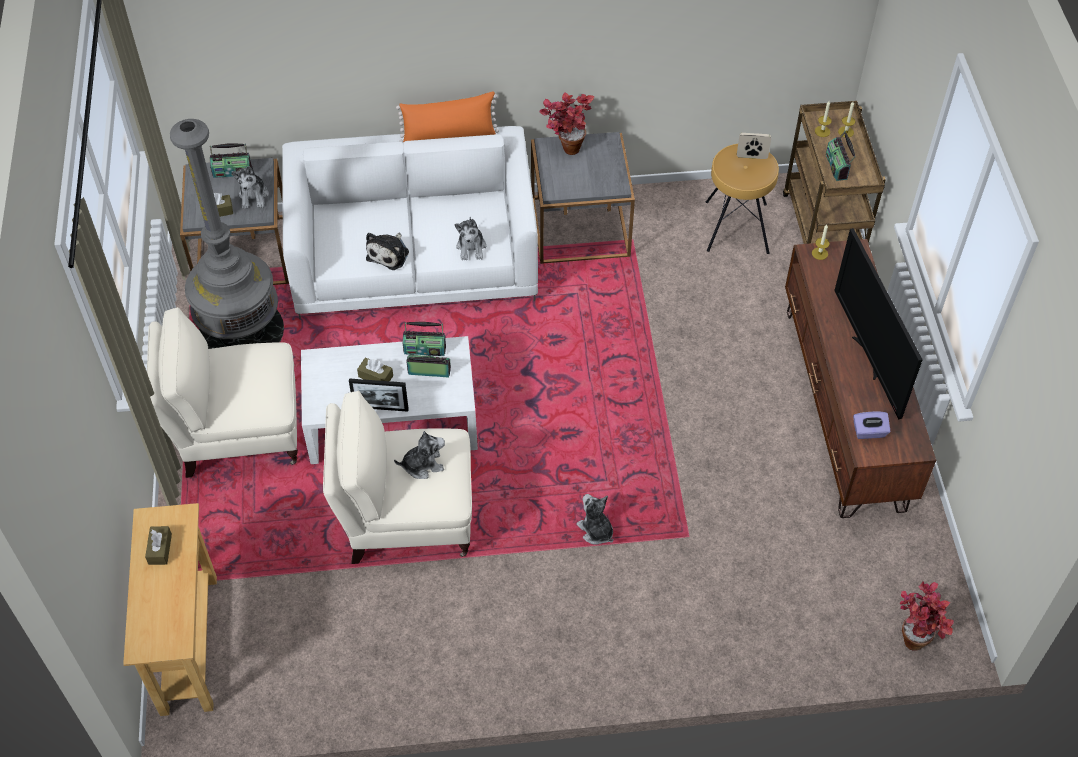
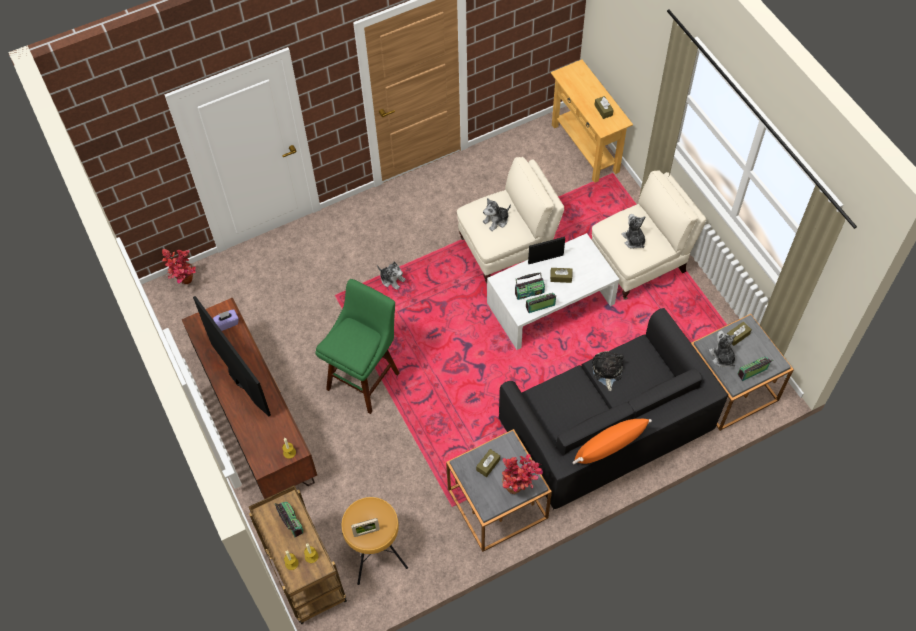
camera: 160 degrees right, 5 degrees up
(241, 331) = (686, 328): grey floor lamp -> none
(415, 258) = (605, 428): white sofa -> black sofa
(471, 247) = (552, 396): plush toy -> plush toy (633, 240)
(589, 177) = (488, 465): none -> brown tissue box
(684, 408) = (365, 378): none -> green stool

